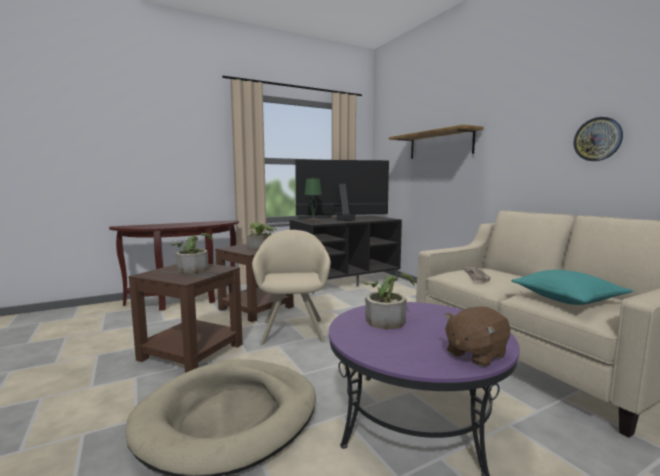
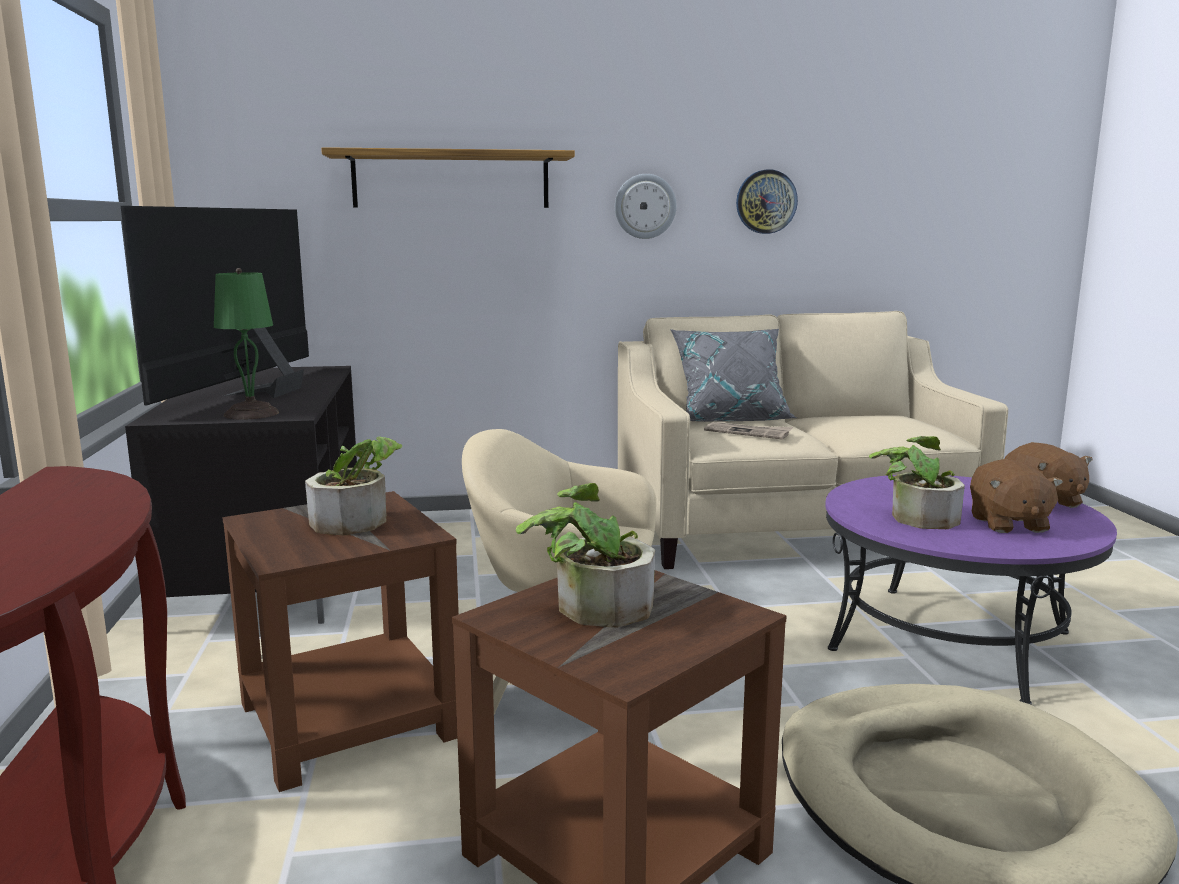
camera: 70 degrees left, 5 degrees up
(401, 341) = (1008, 524): none -> brown plush toy
(512, 273) = (730, 419): none -> grey pillow
(519, 149) = (645, 206): none -> wall clock
(567, 299) = (881, 427): turquoise pillow -> none

